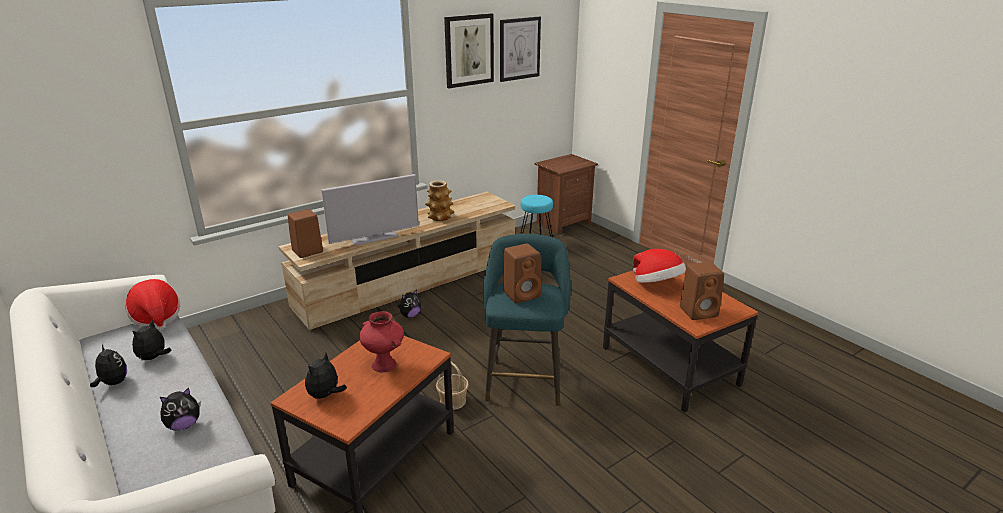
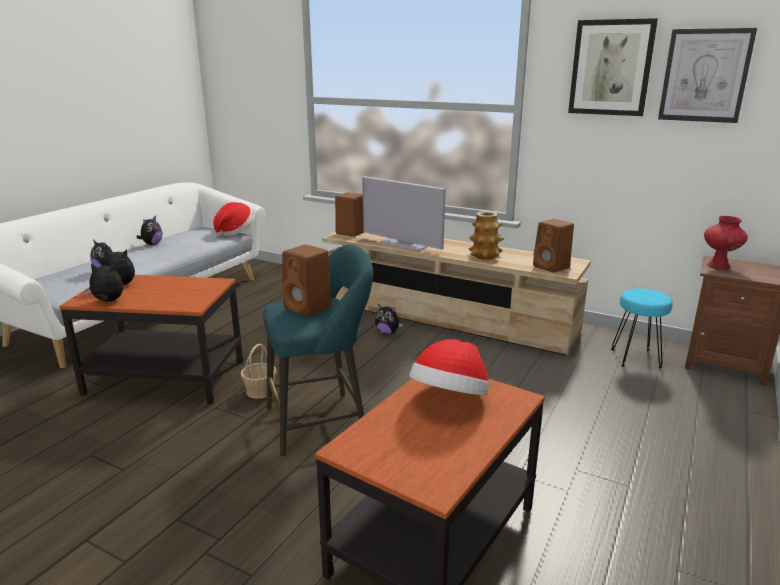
camera: 65 degrees right, 5 degrees down
(154, 358) = (183, 244): plush toy -> plush toy (108, 301)
(385, 365) = (171, 293): red vase -> red vase (719, 266)
(699, 311) = (393, 446): brown speaker -> brown speaker (552, 267)

